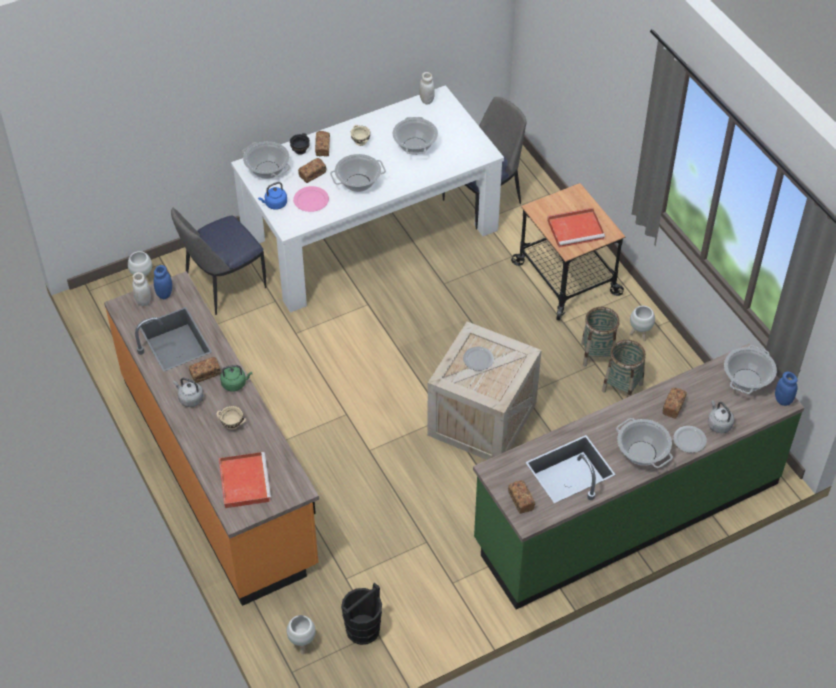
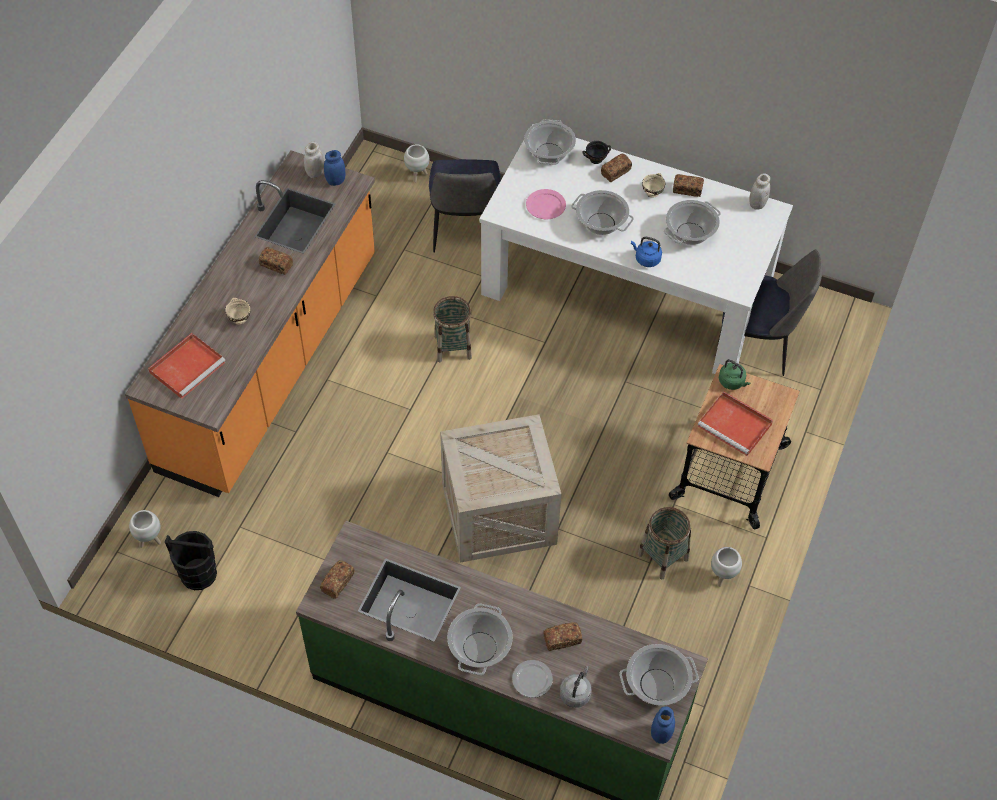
camera: 50 degrees right, 5 degrees up
(190, 398) = (241, 273): grey kettle -> none
(223, 285) = (465, 230): chair -> chair turned 105 degrees counterclockwise
(235, 384) = (284, 291): green kettle -> green kettle (732, 382)
(275, 204) = (515, 185): blue kettle -> blue kettle (646, 259)
(312, 174) = (577, 186): bread -> bread (687, 190)
(478, 359) = (503, 452): plate -> none
(622, 387) = (643, 603): basket -> basket (453, 347)

